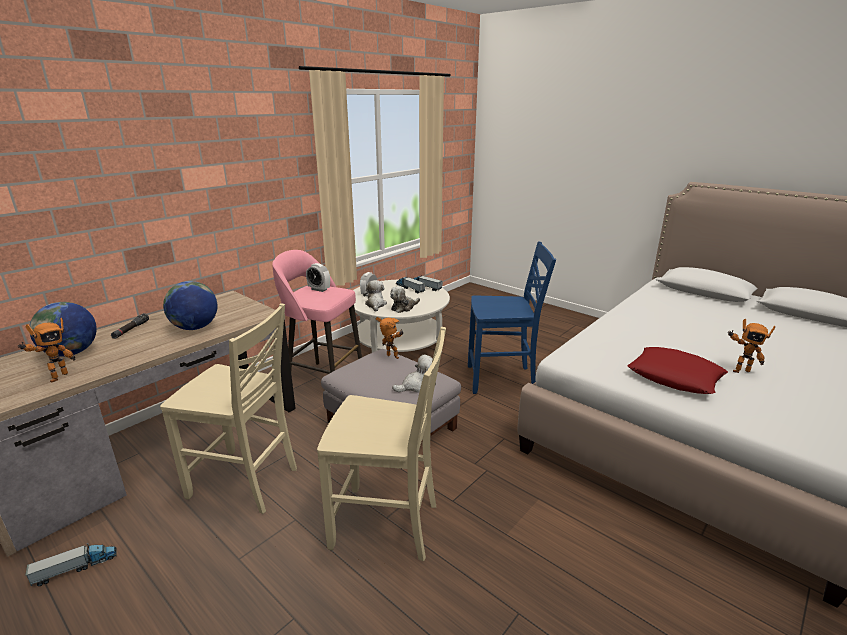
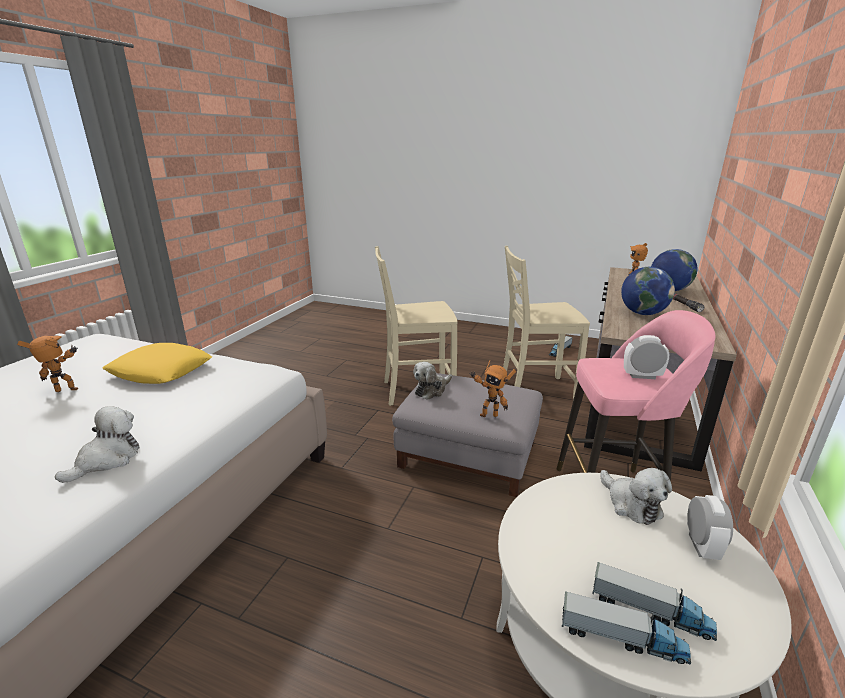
camera: 160 degrees right, 0 degrees up
(403, 307) = (570, 508): plush toy -> plush toy (107, 460)
(502, 379) = (353, 571): blue chair -> none
(675, 377) = (160, 371): red pillow -> yellow pillow

